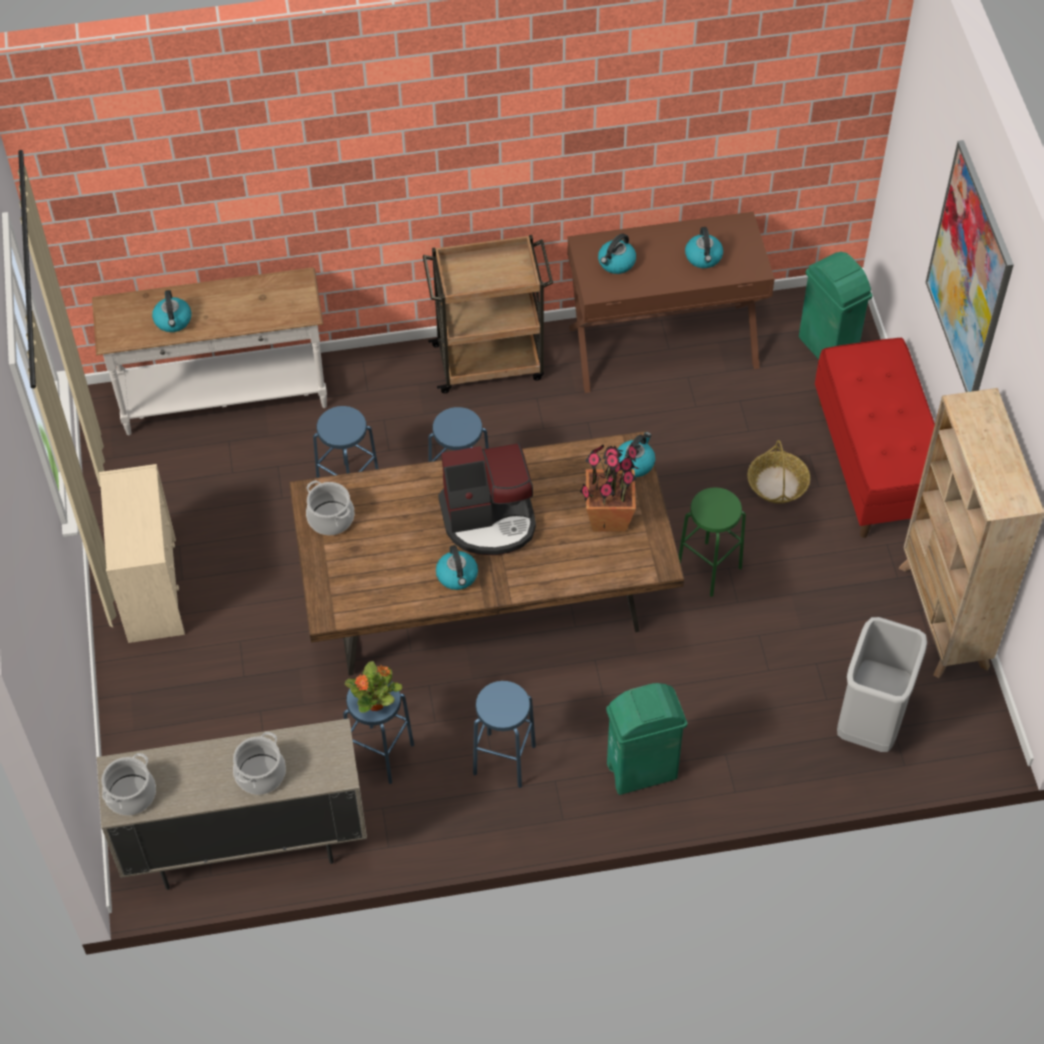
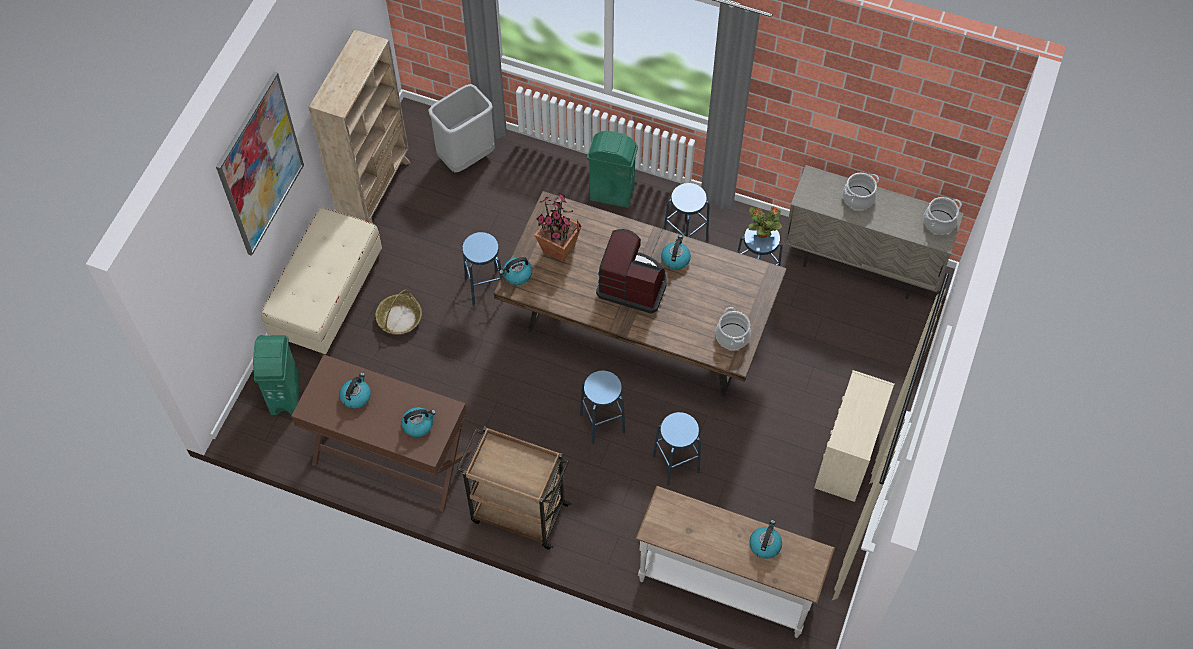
camera: 150 degrees left, 5 degrees up
(709, 569) = (485, 287): green stool -> blue stool
(875, 463) = (328, 300): red bench -> beige bench

